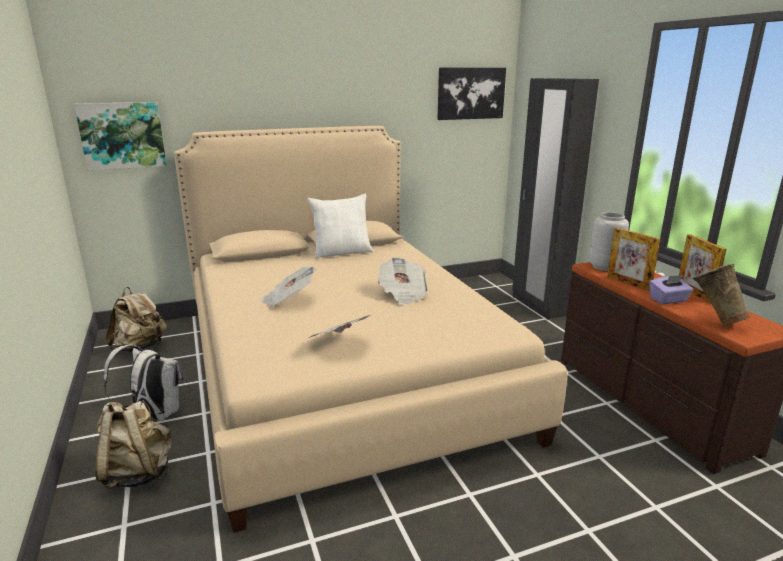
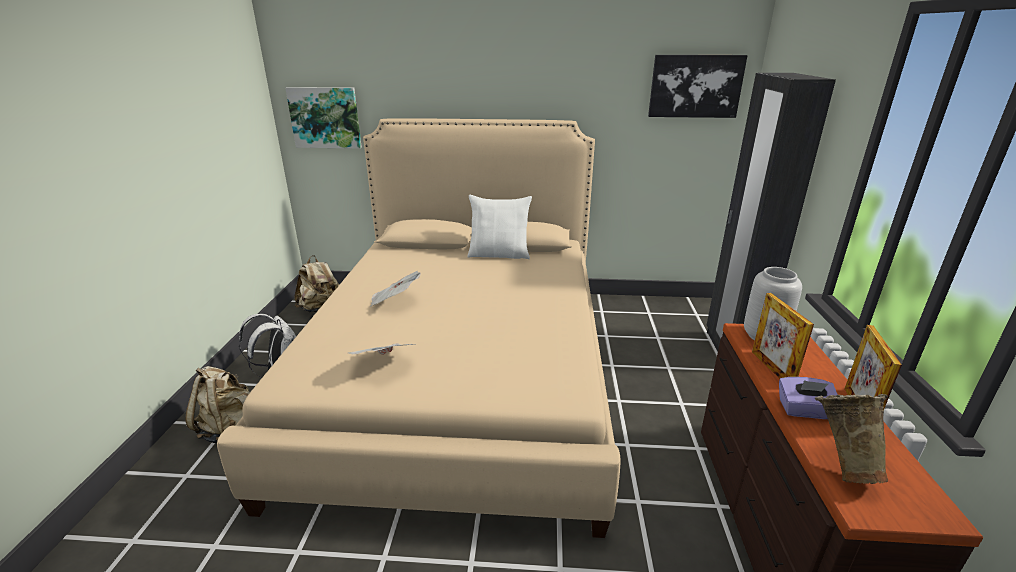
camera: 25 degrees right, 5 degrees up
(403, 294) = (506, 318): newspaper -> none

